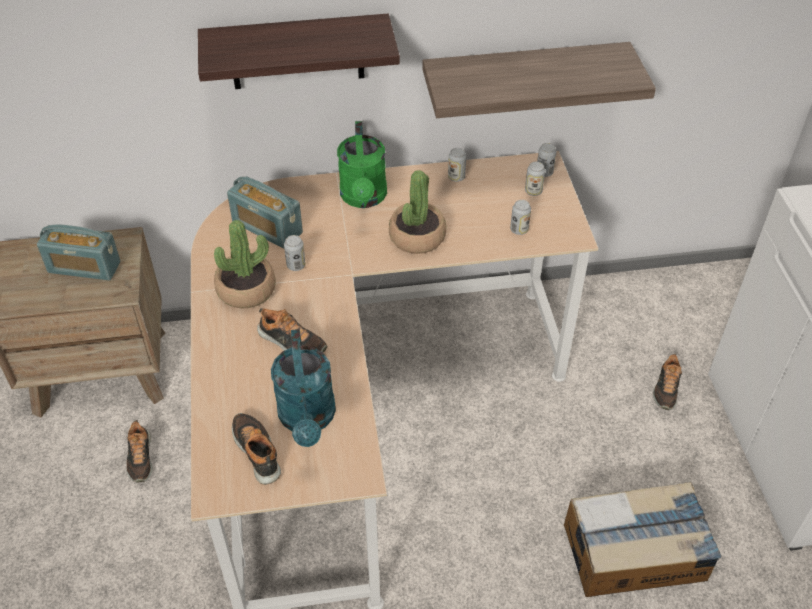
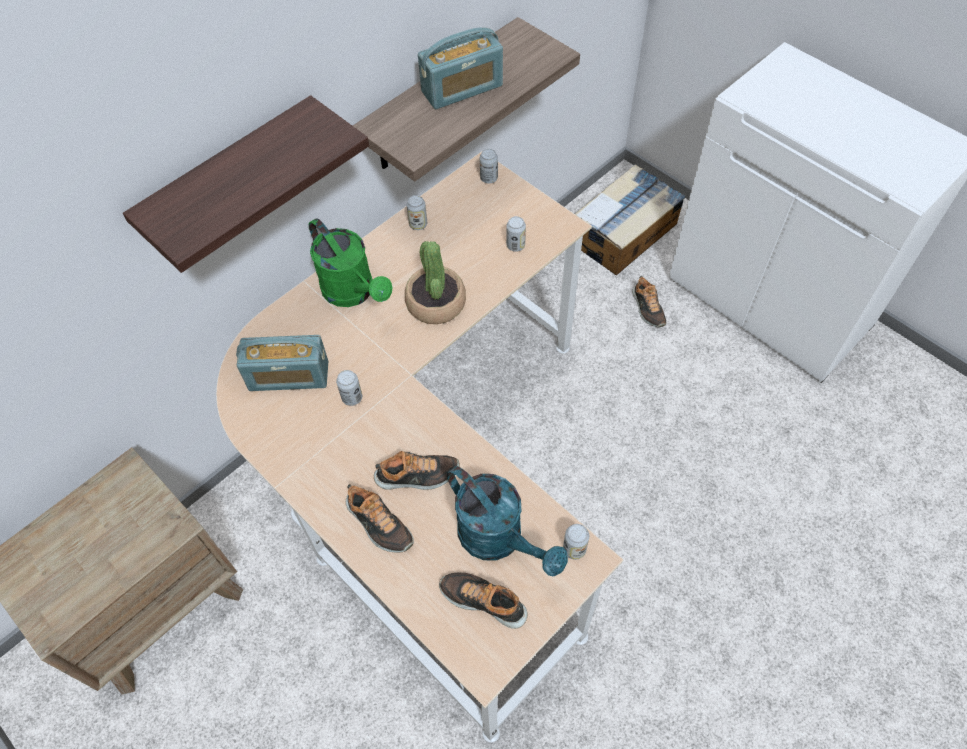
camera: 35 degrees left, 10 degrees up
(84, 267) = (109, 527): radio -> radio (462, 89)
(140, 458) = (271, 660): shoe -> shoe (378, 524)
(246, 290) = (327, 451): potted plant -> none
(533, 191) = (495, 202): can -> can (574, 549)
(635, 552) = (728, 456): cardboard box -> cardboard box (624, 232)

